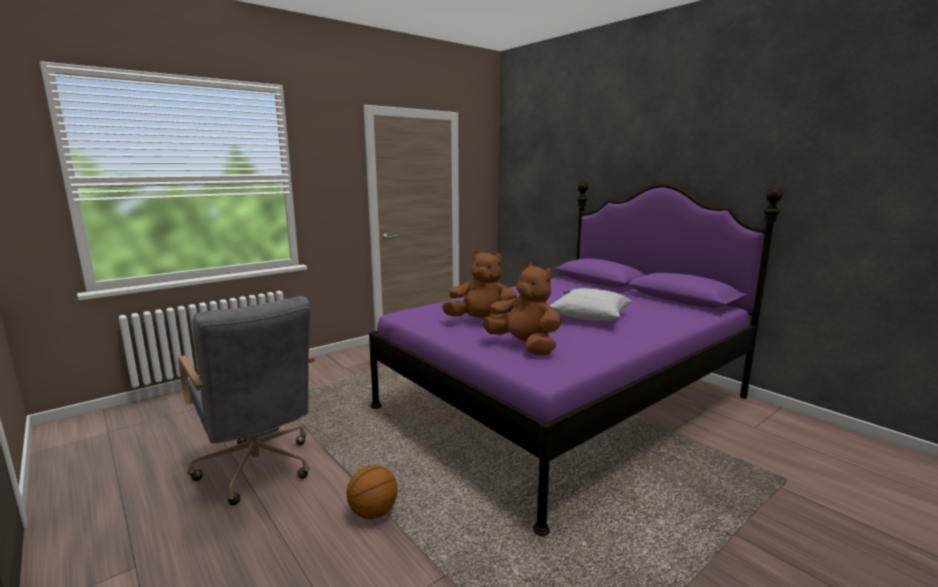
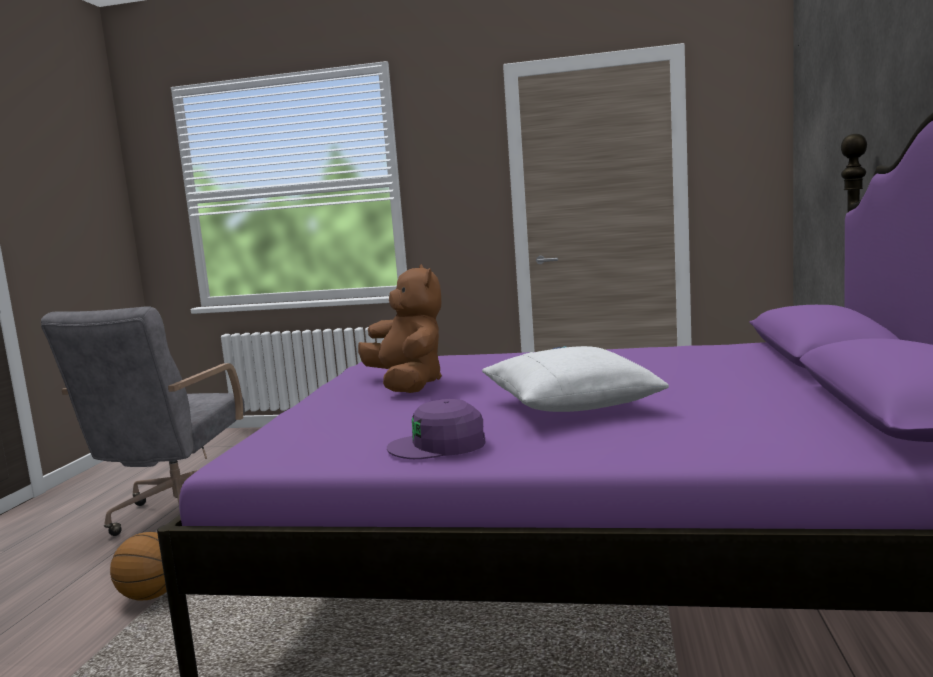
camera: 50 degrees right, 5 degrees down
(524, 346) = (345, 421): brown plush toy -> none
(605, 344) = (438, 445): none -> purple cap

